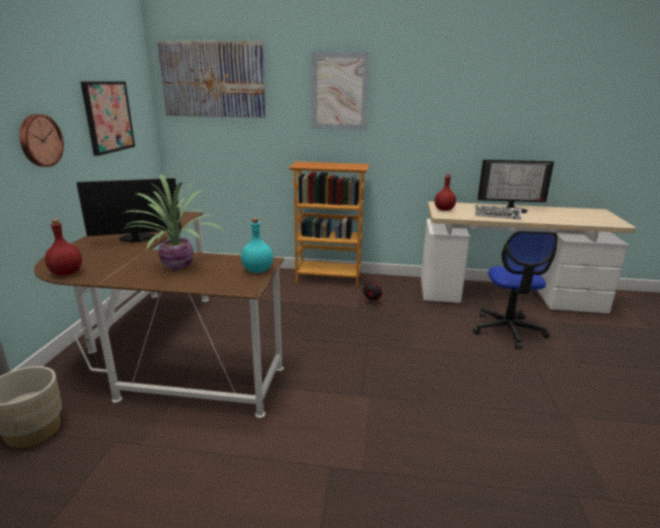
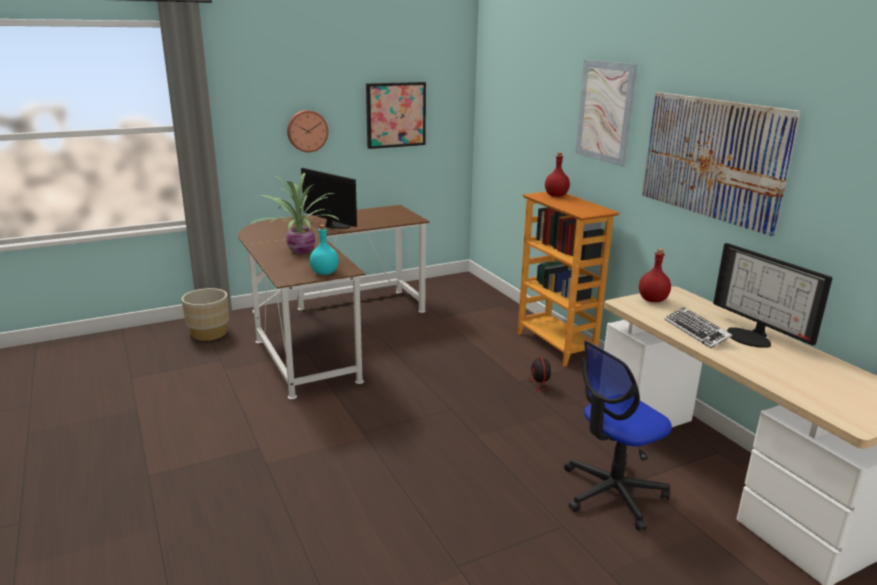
camera: 55 degrees right, 0 degrees up
(66, 273) = (252, 232): red bottle -> red bottle (556, 195)
(213, 79) = (511, 84): picture -> picture (713, 158)

